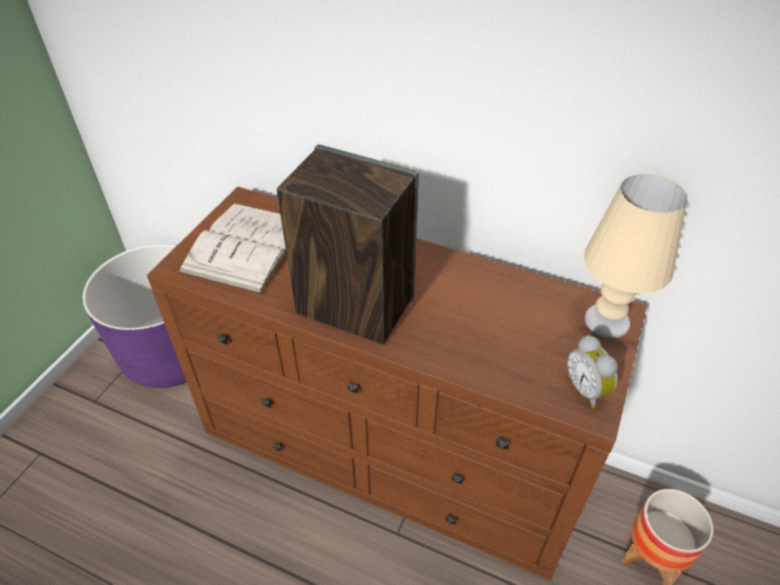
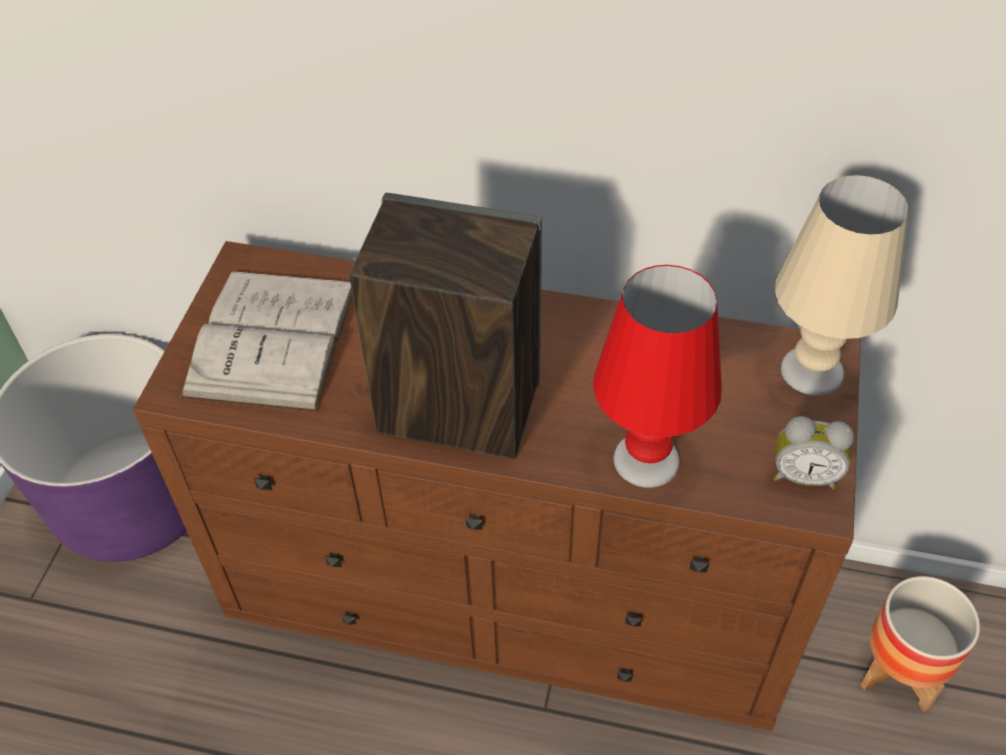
camera: 10 degrees left, 5 degrees up
(475, 360) = (647, 460): none -> red table lamp
(587, 389) = (804, 475): alarm clock -> alarm clock turned 45 degrees counterclockwise

